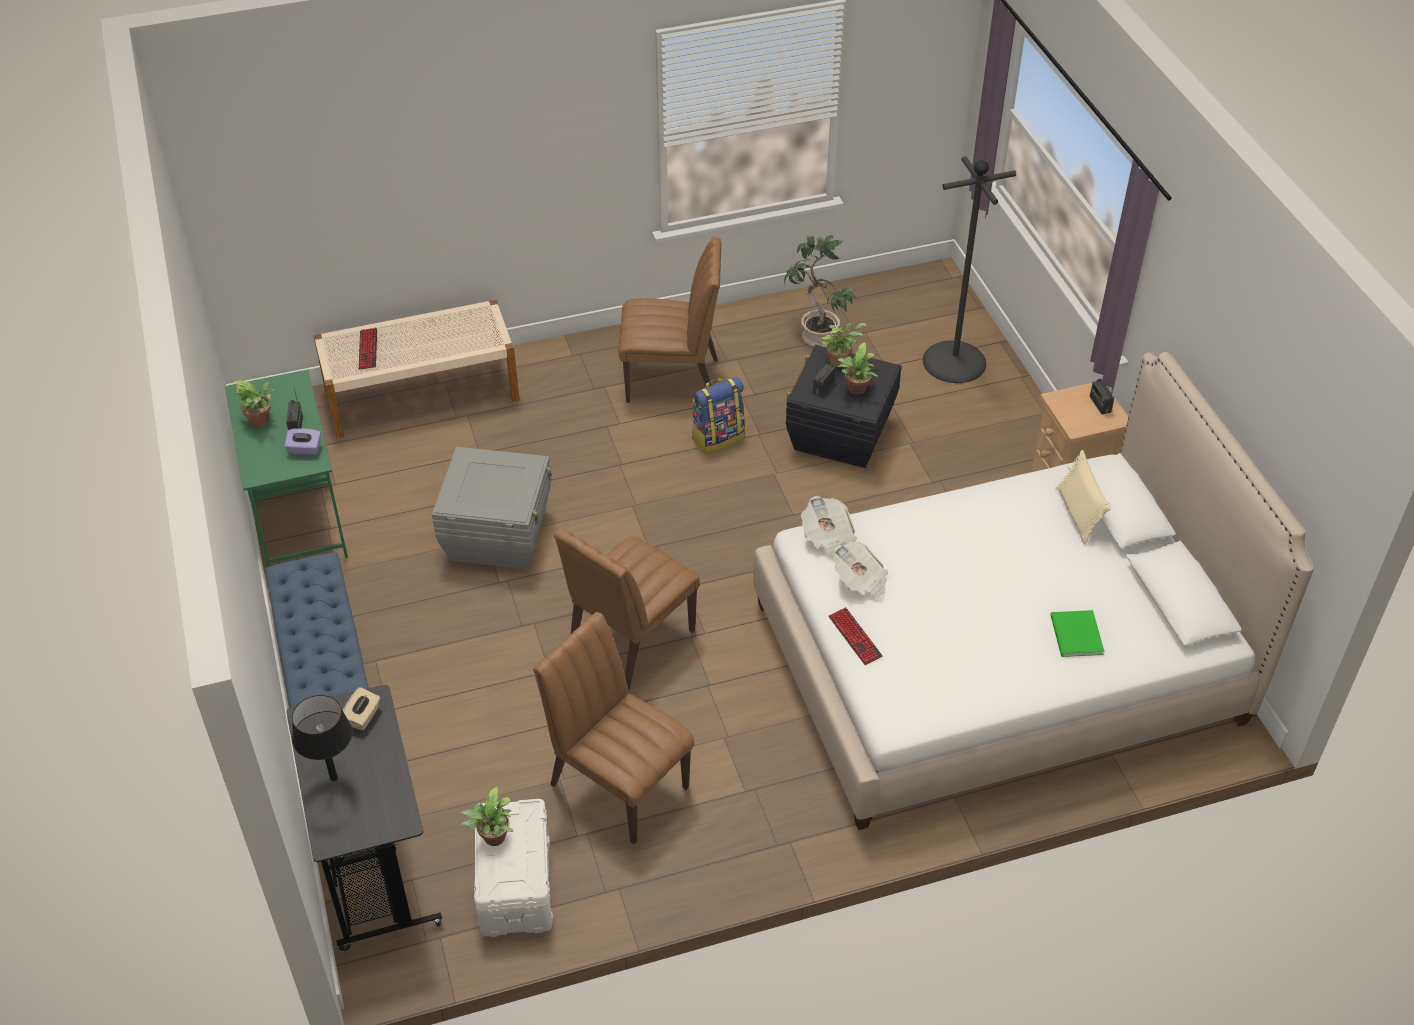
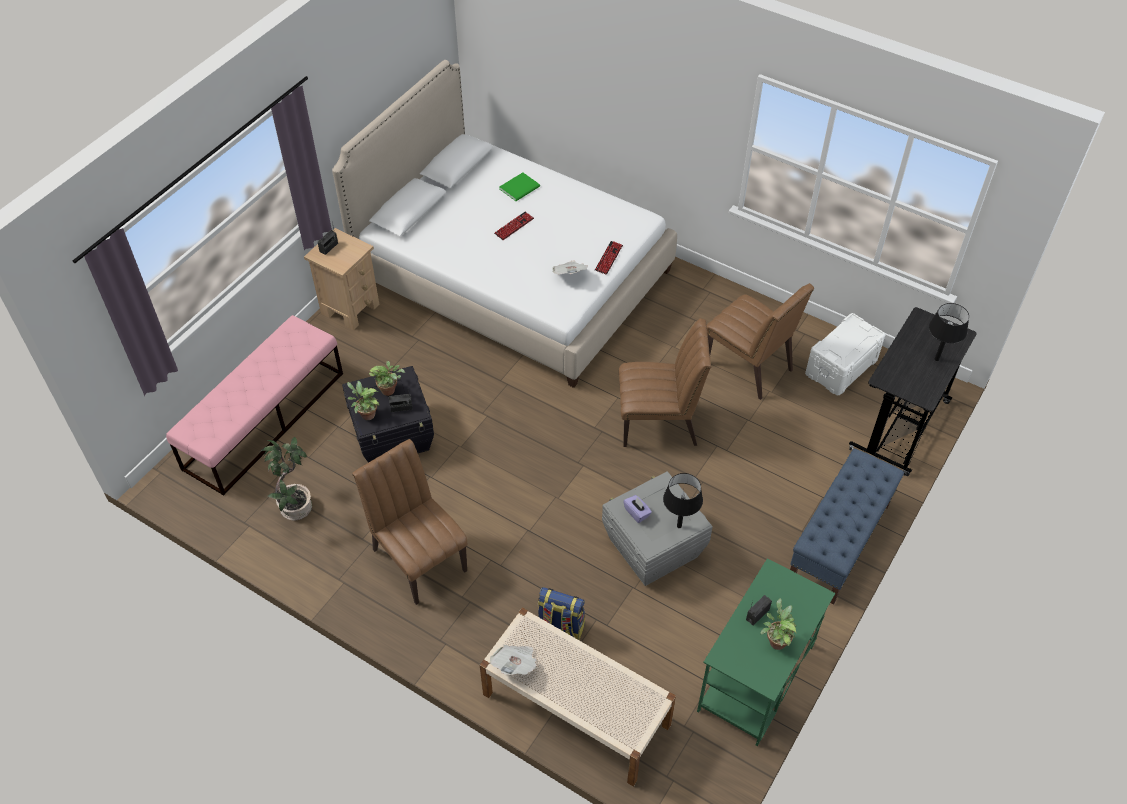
camera: 130 degrees left, 5 degrees up
(304, 450) = (769, 589): purple tissue box -> purple tissue box (637, 513)
(363, 717) = (896, 376): beige tissue box -> none
(368, 349) = (615, 701): keyboard -> keyboard (514, 226)
(460, 490) = (679, 526): none -> black table lamp
(493, 839) = (852, 351): potted plant -> none
(620, 787) = (748, 366): brown chair -> brown chair turned 45 degrees counterclockwise
(717, 437) = (454, 496): backpack -> backpack (560, 629)
(828, 538) = (552, 304): newspaper -> newspaper (515, 665)
(954, 362) = (265, 420): black clothes rack -> pink bench
(1079, 515) = (429, 223): beige pillow -> none

